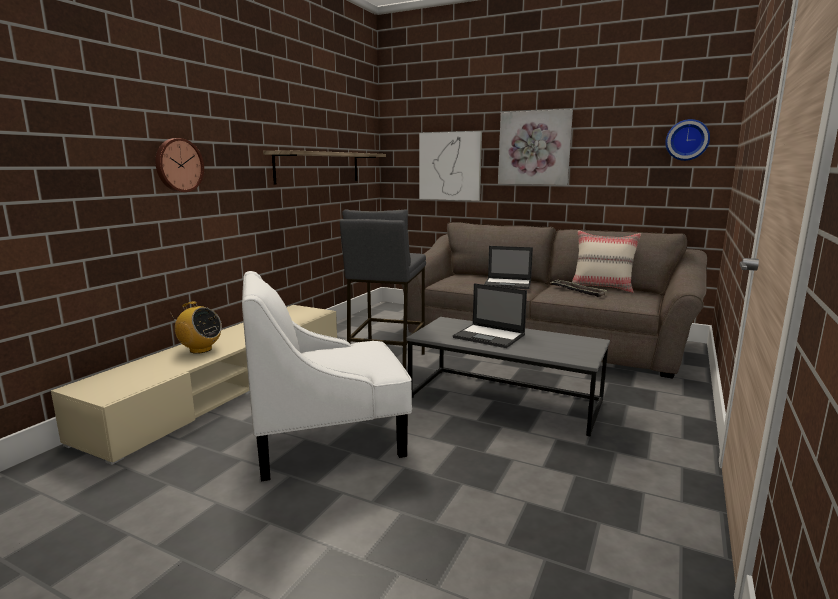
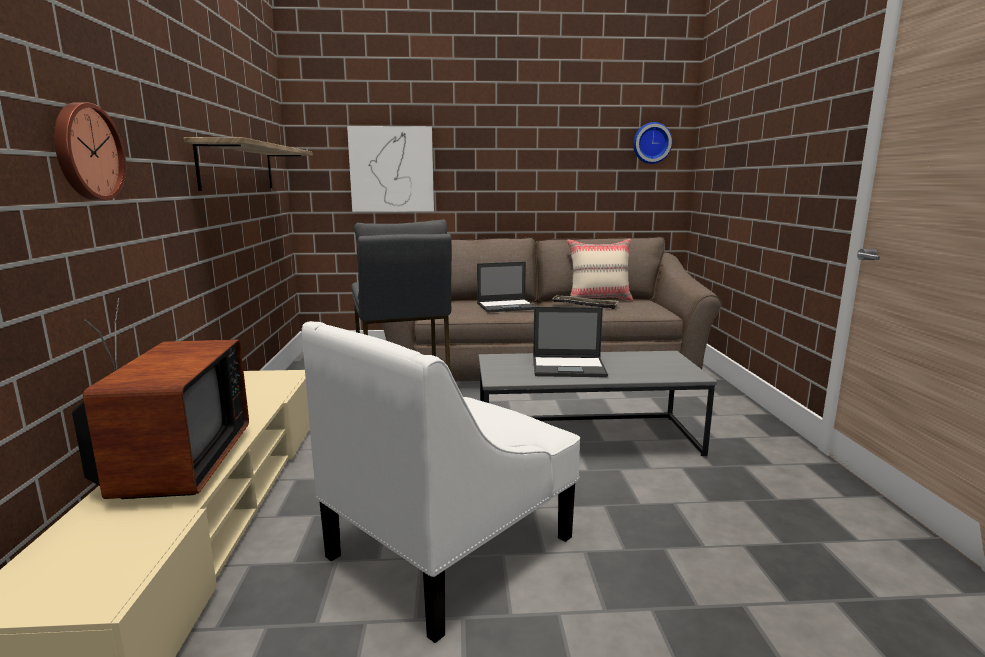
camera: 30 degrees left, 0 degrees up
(200, 350) = (173, 468): radio -> television
(534, 148) = (497, 148): picture -> none

